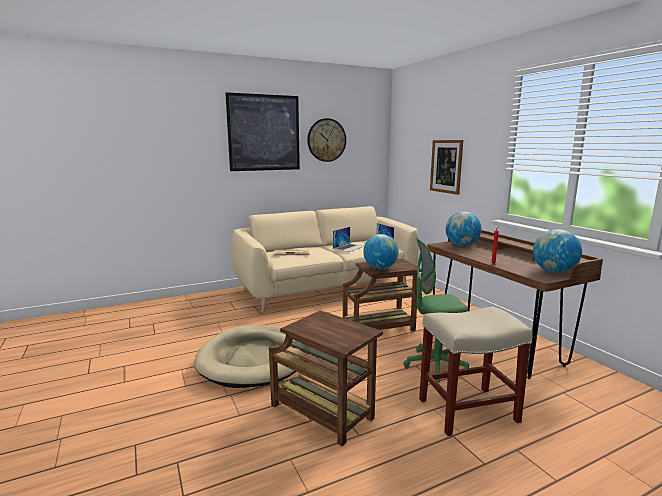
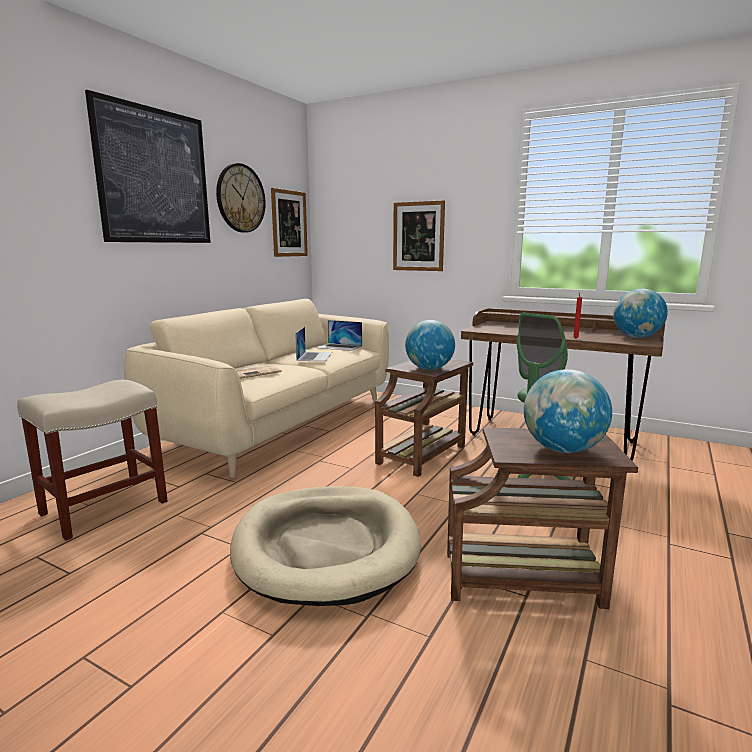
camera: 35 degrees left, 0 degrees up
(368, 153) = (289, 223): none -> picture
(461, 245) = (498, 327): globe -> globe (563, 450)
(466, 411) = (638, 513): beige stool -> beige stool (103, 508)

